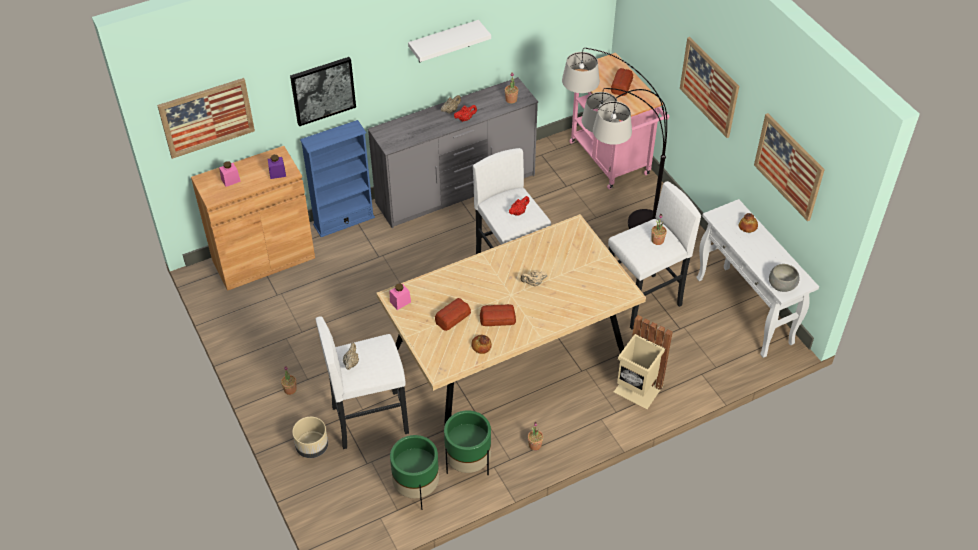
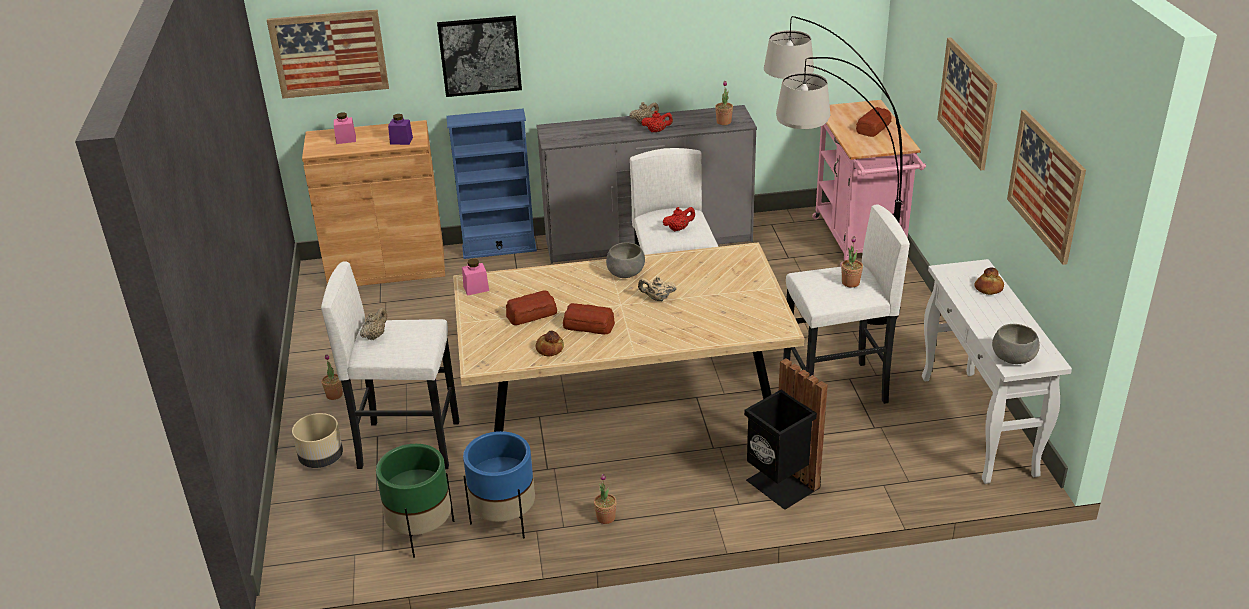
camera: 20 degrees right, 15 degrees down
(444, 42) = (643, 28): white shelf -> none
(468, 464) = (504, 519): green planter -> blue planter
(500, 263) = (625, 272): none -> grey bowl
(637, 391) = (780, 485): beige trash can -> black trash can

